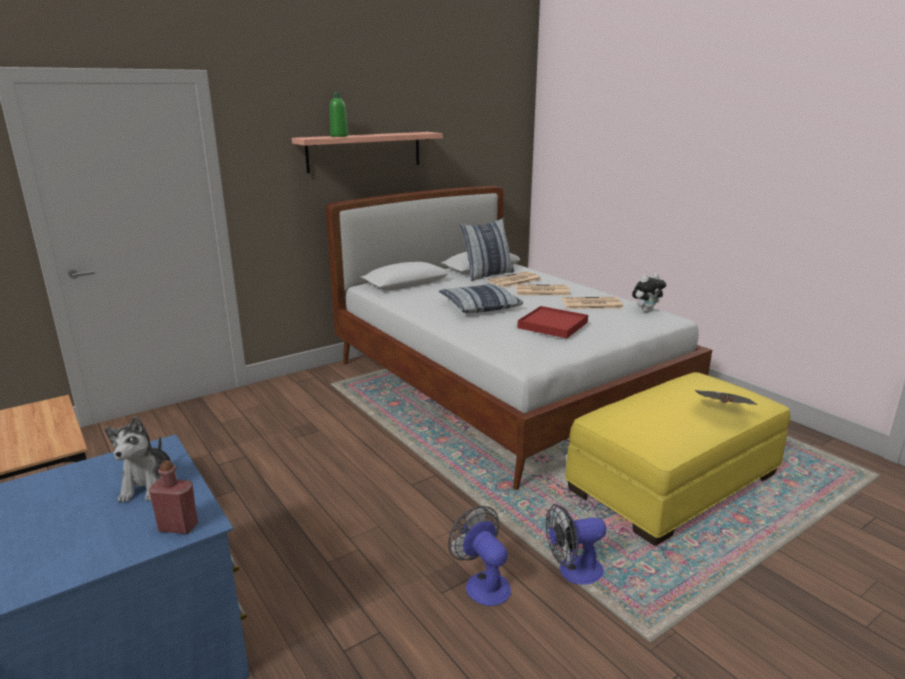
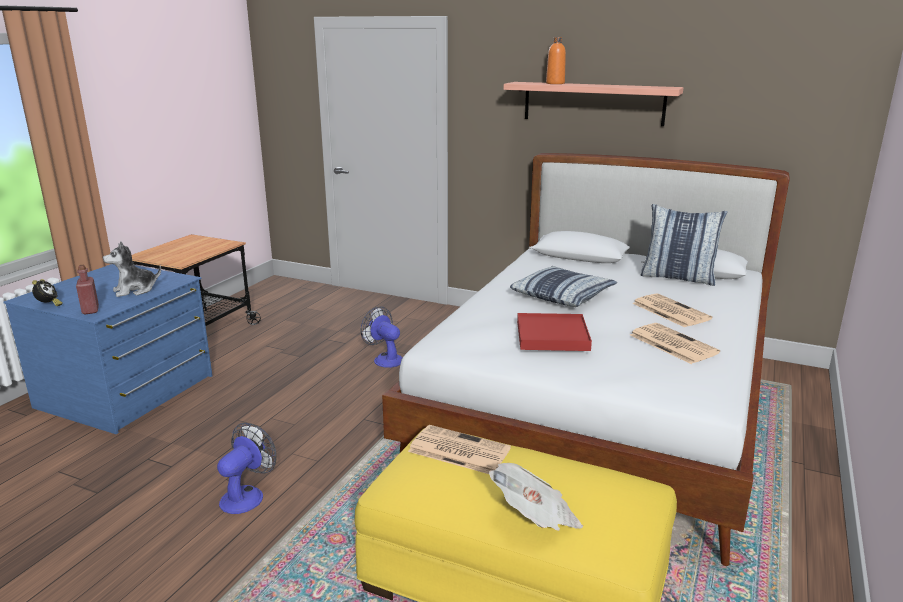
camera: 60 degrees right, 0 degrees up
(92, 566) = (48, 305): none -> alarm clock
(339, 136) = (555, 83): green bottle -> orange bottle
(514, 280) = (681, 292): newspaper -> newspaper (457, 450)
(573, 571) = (289, 542): fan -> fan (385, 359)
(646, 310) = (712, 380): plush toy -> none

